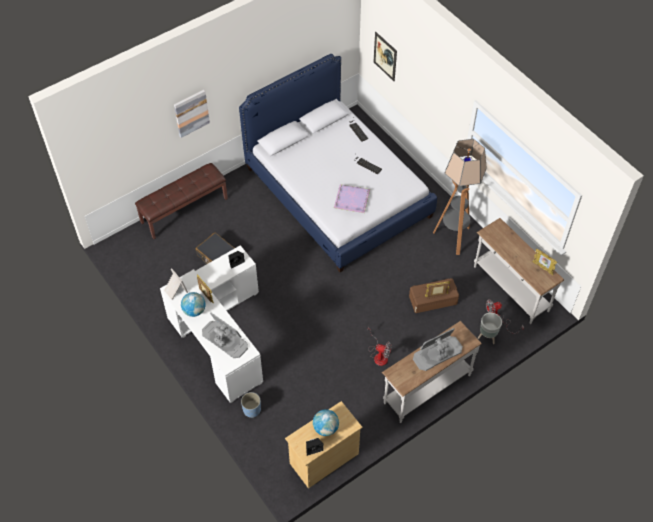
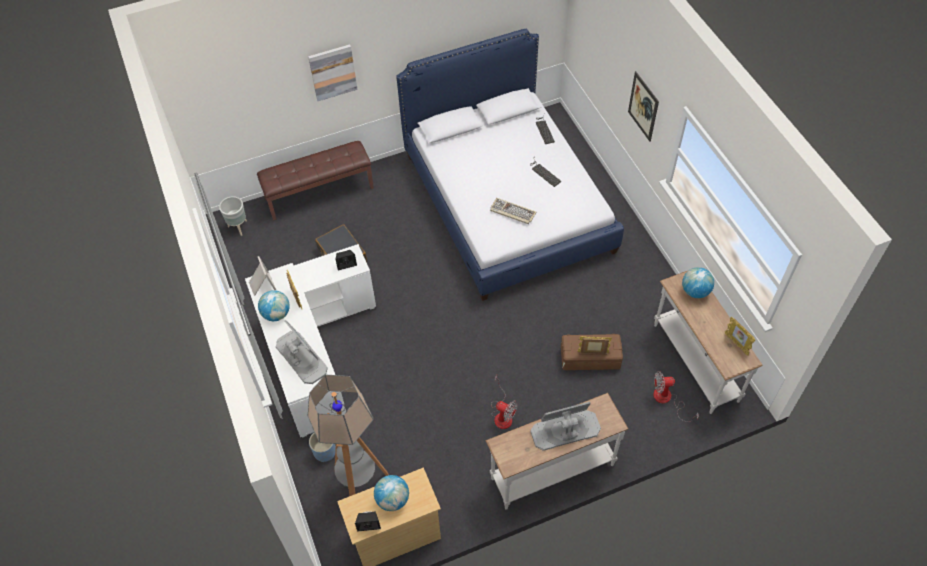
camera: 15 degrees right, 0 degrees up
(351, 199) = (512, 212): purple tray -> keyboard
(385, 56) = (592, 41): picture -> picture (643, 106)
(453, 238) = (636, 284): floor lamp -> floor lamp (359, 486)
(487, 337) = (649, 419): grey planter -> grey planter (239, 227)
(504, 235) = (695, 291): none -> globe

